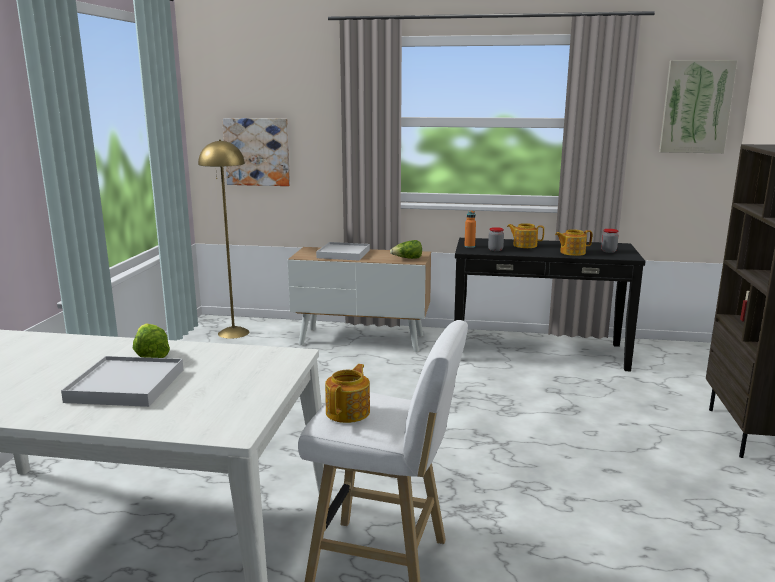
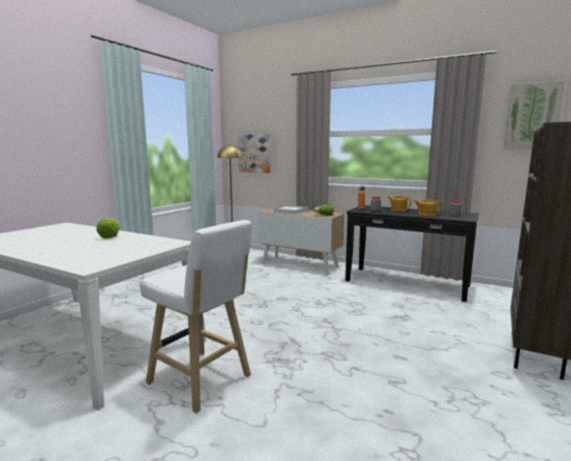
camera: 20 degrees right, 5 degrees down
(126, 386) = (78, 245): white tray -> none
(349, 412) = (177, 272): teapot -> none

